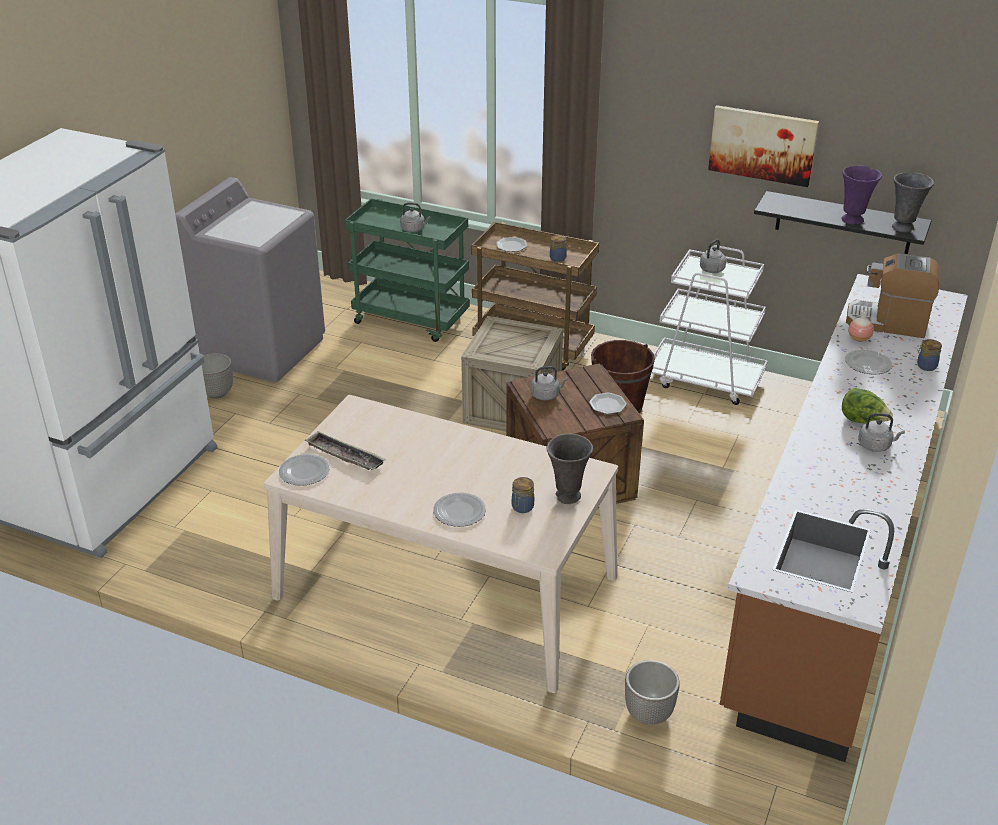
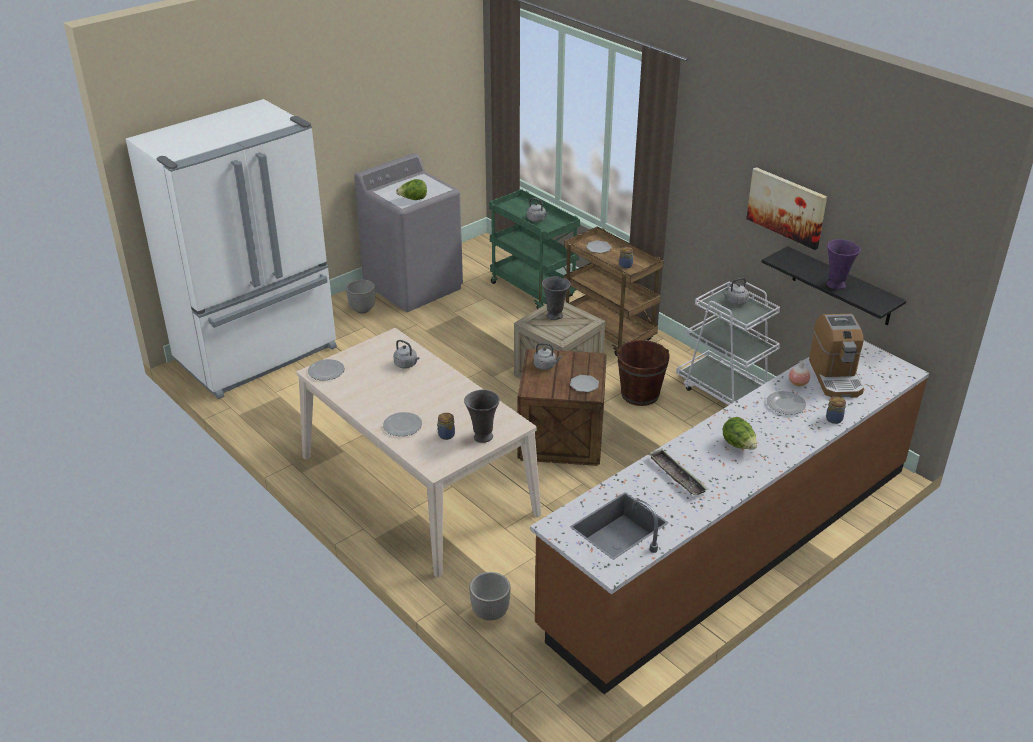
camera: 25 degrees right, 0 degrees up
(265, 233) = (413, 199): none -> lettuce
(345, 455) = (360, 368): tray -> tray (677, 476)
(876, 445) = (731, 466): grey kettle -> grey kettle (406, 364)
(887, 322) = (835, 377): coffee machine -> coffee machine turned 135 degrees counterclockwise
(903, 227) = (874, 301): grey vase -> grey vase (555, 316)

